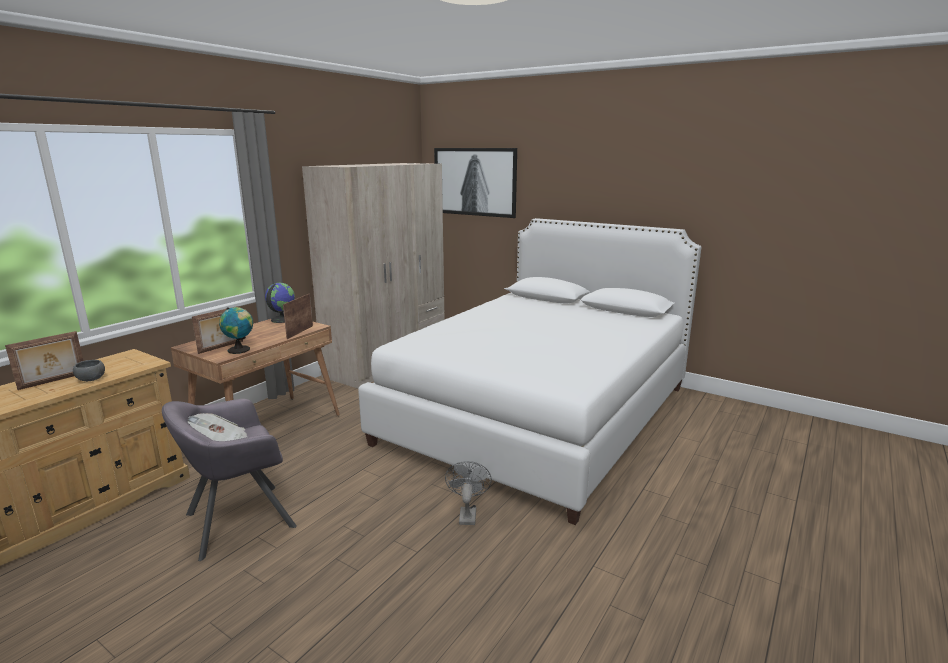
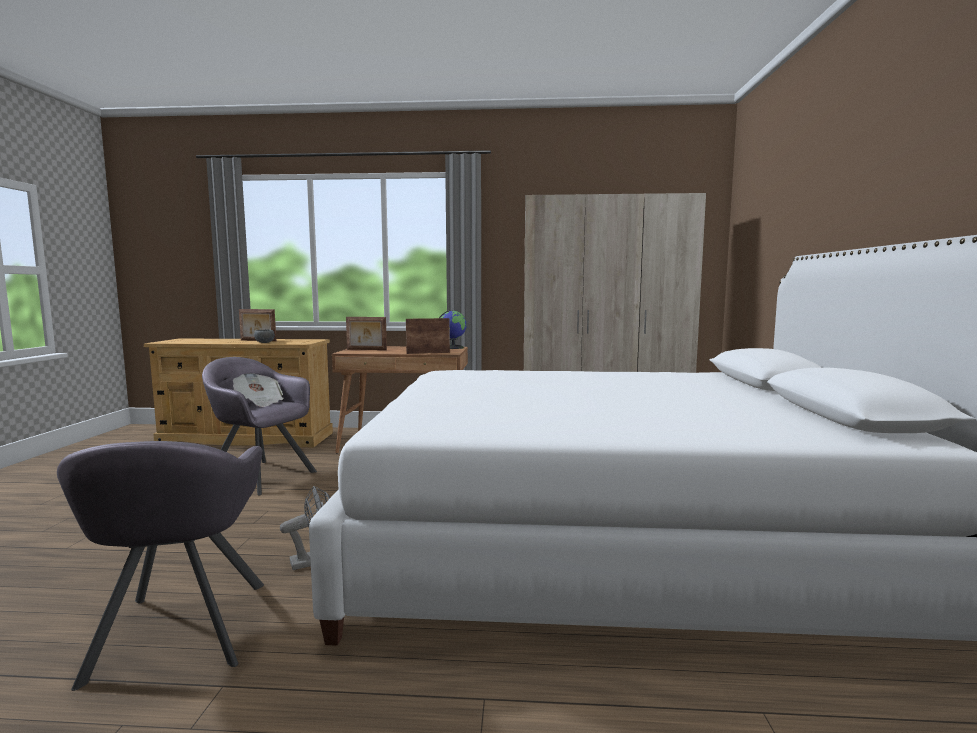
camera: 60 degrees right, 10 degrees down
(240, 350) = (366, 352): globe -> none
(475, 182) = (765, 216): picture -> none
(521, 581) = (180, 630): none -> grey armchair

